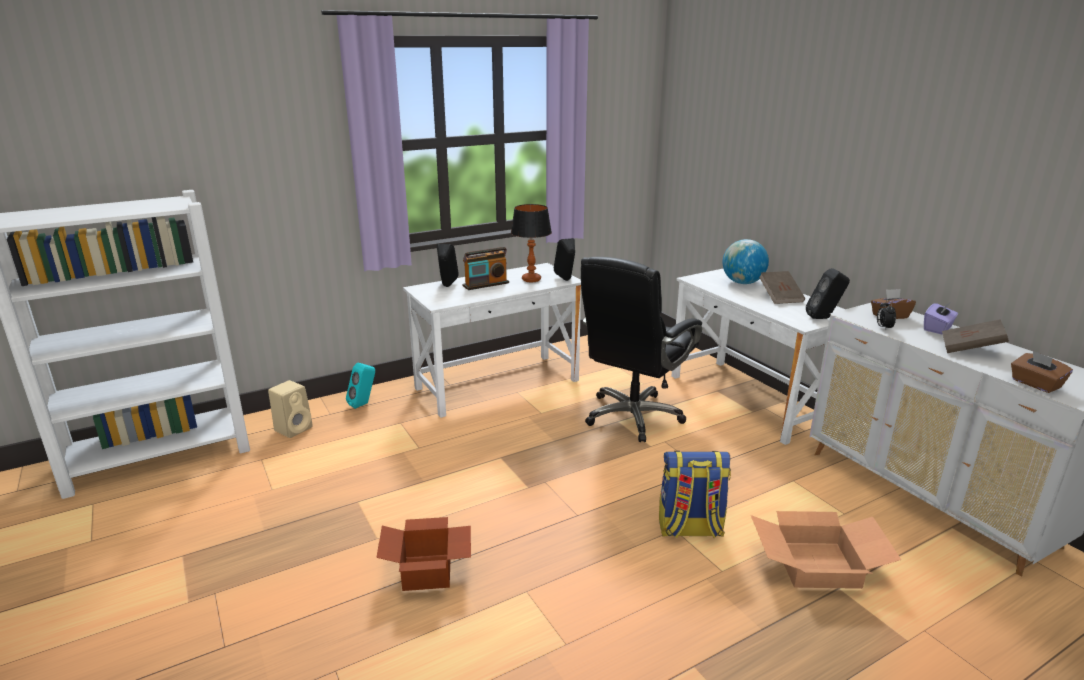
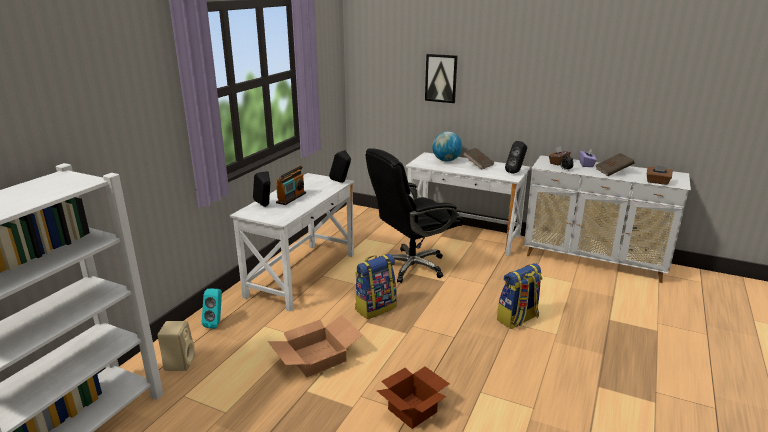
camera: 35 degrees left, 0 degrees up
(529, 446) = (375, 308): none -> backpack
(531, 279) = (317, 187): table lamp -> none
(634, 414) = (413, 265): black office chair -> black office chair turned 60 degrees clockwise
(761, 160) = (441, 78): none -> picture
(817, 564) = (589, 311): cardboard box -> cardboard box (317, 357)

